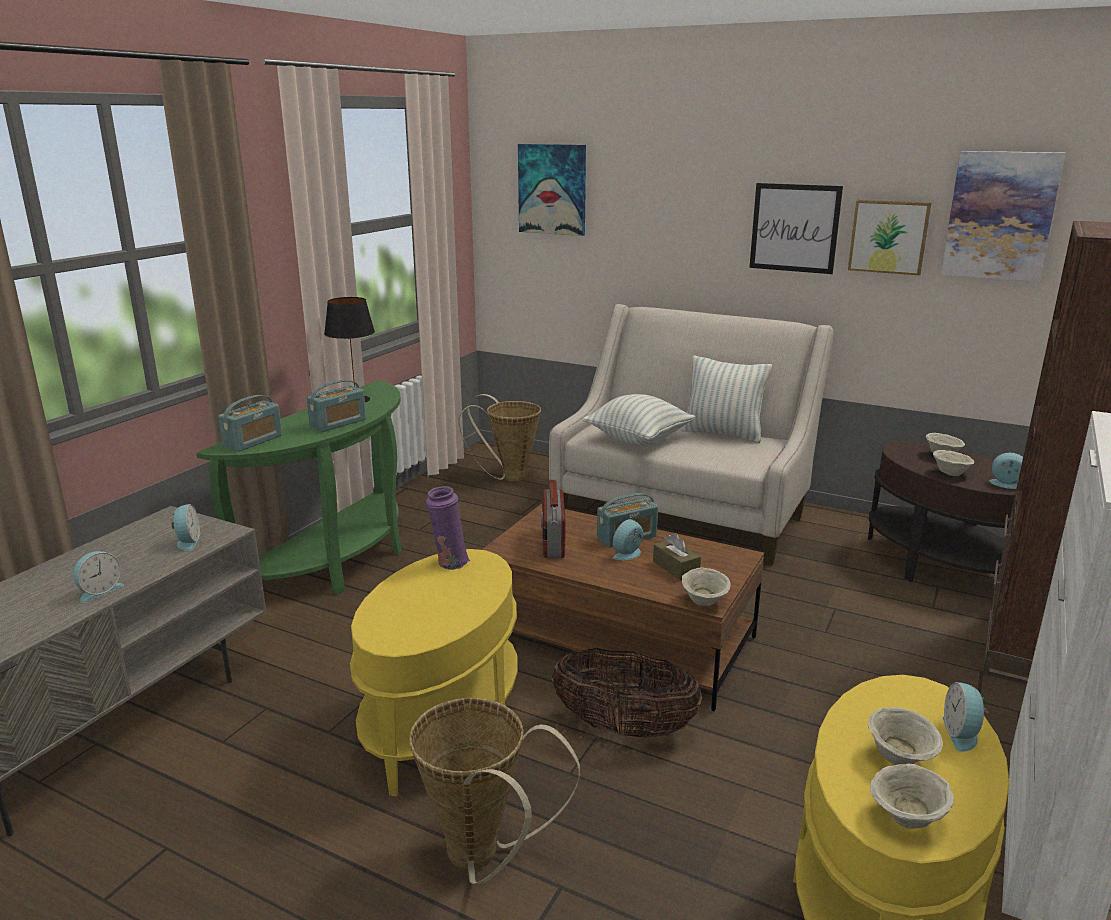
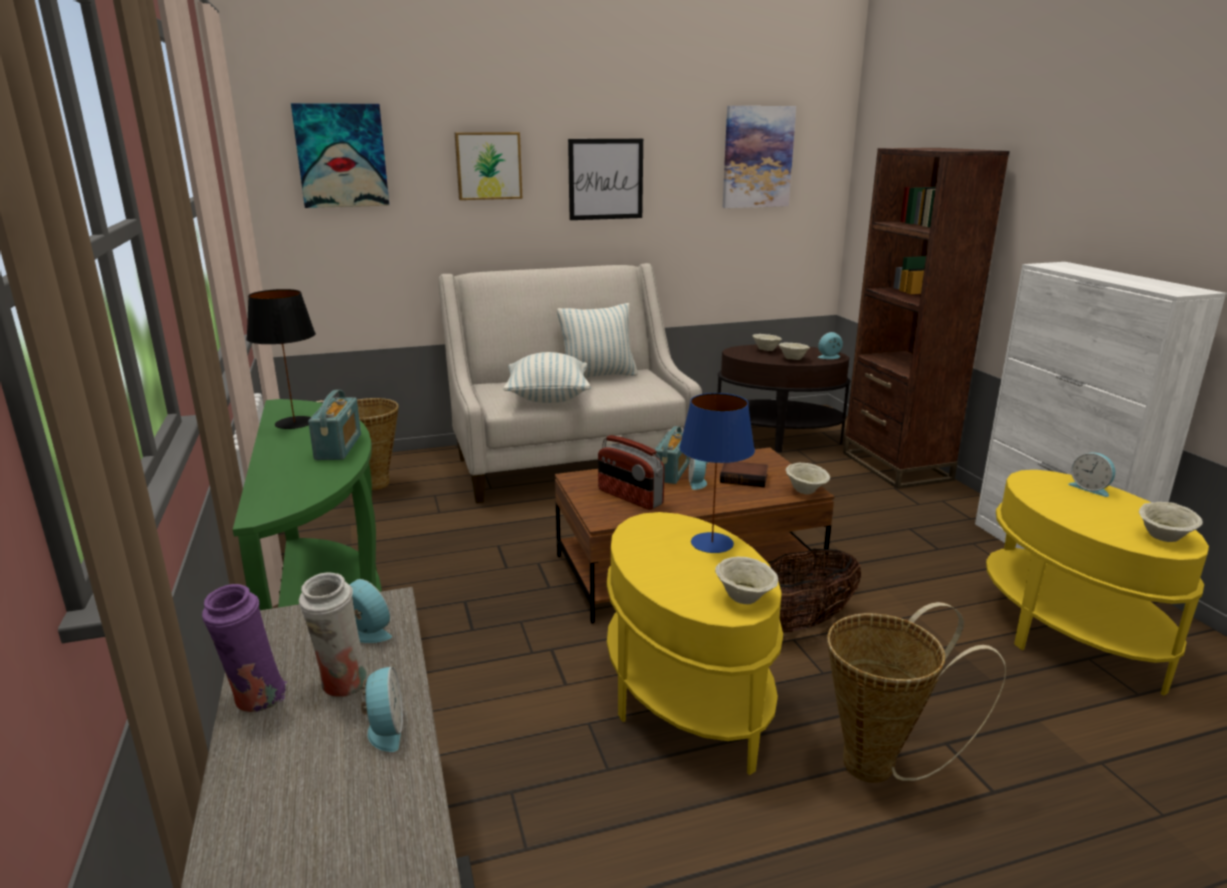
camera: 45 degrees left, 0 degrees up
(129, 562) = (343, 686): none -> white vase
(253, 441) = (282, 494): radio -> none
(449, 563) = (641, 534): purple vase -> purple vase (256, 700)
(478, 592) = (712, 542): none -> blue table lamp
(676, 568) = (744, 478): brown tissue box -> book
(889, 236) = (682, 180): picture -> picture (488, 166)
(900, 757) = (1100, 512): beige bowl -> beige bowl (744, 598)

